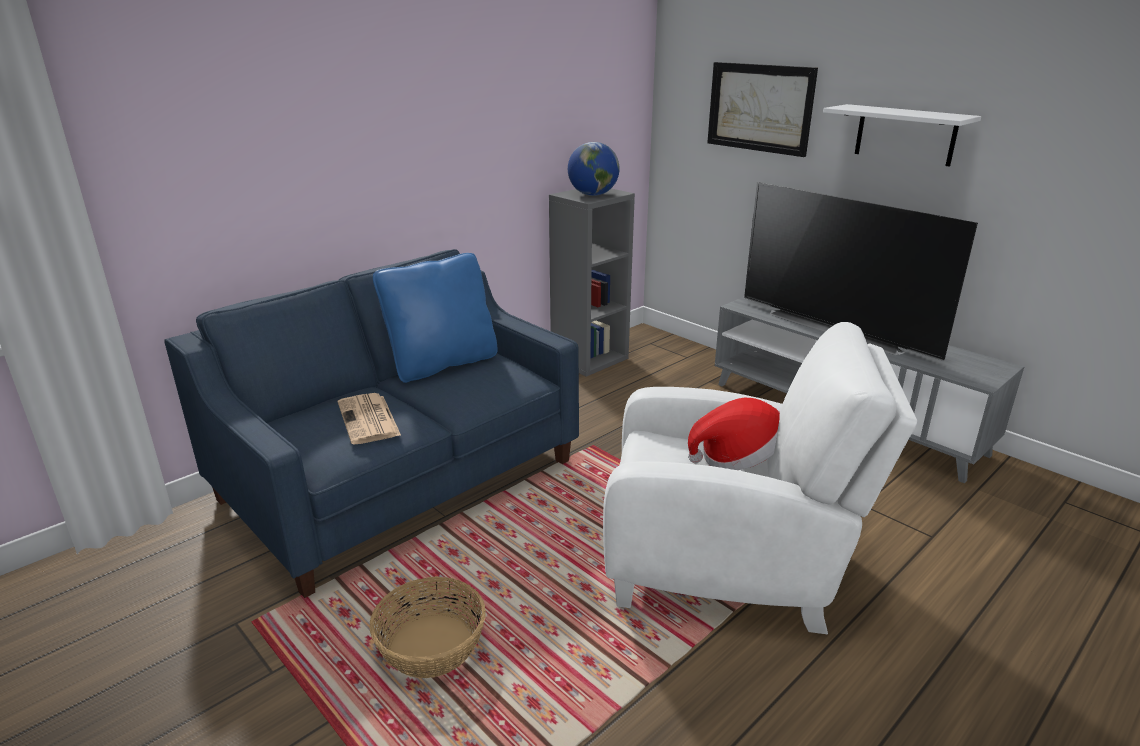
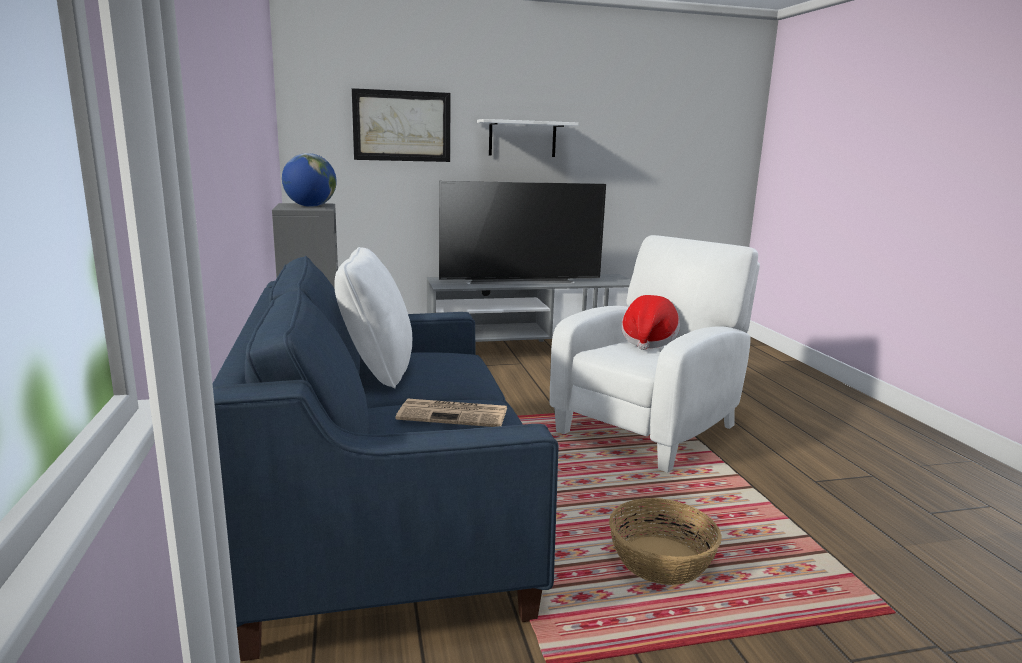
camera: 60 degrees left, 10 degrees down
(442, 363) = (377, 369): blue pillow -> white pillow

